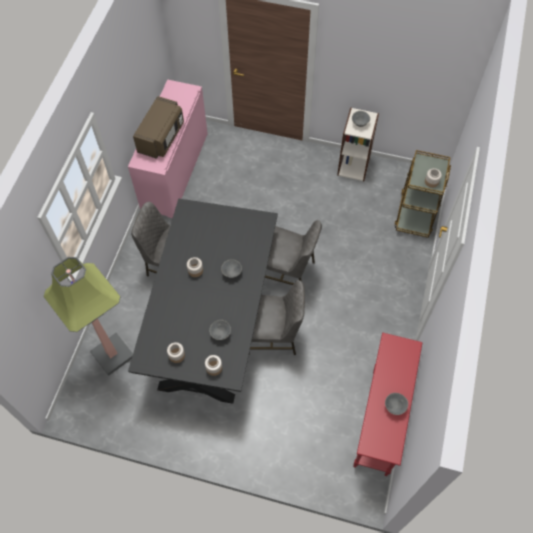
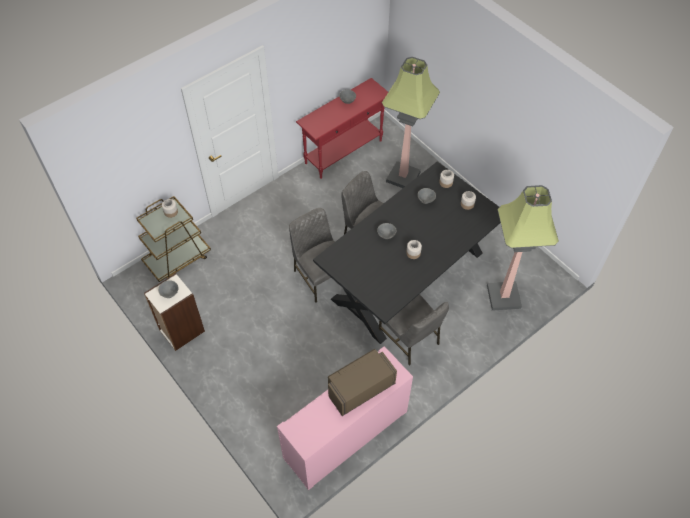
camera: 145 degrees left, 5 degrees down
(293, 431) = (403, 177): none -> floor lamp

